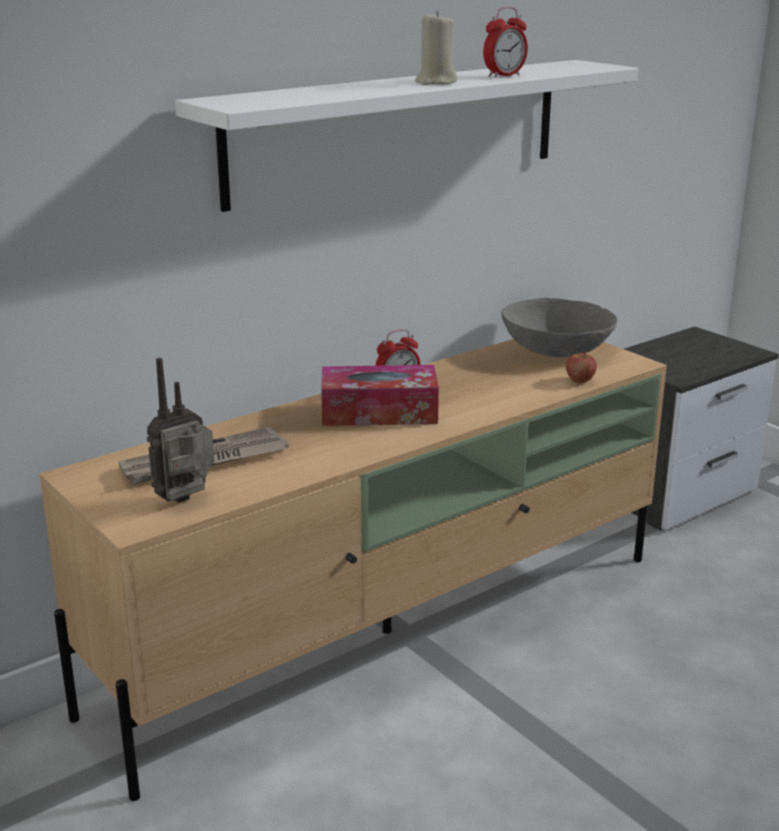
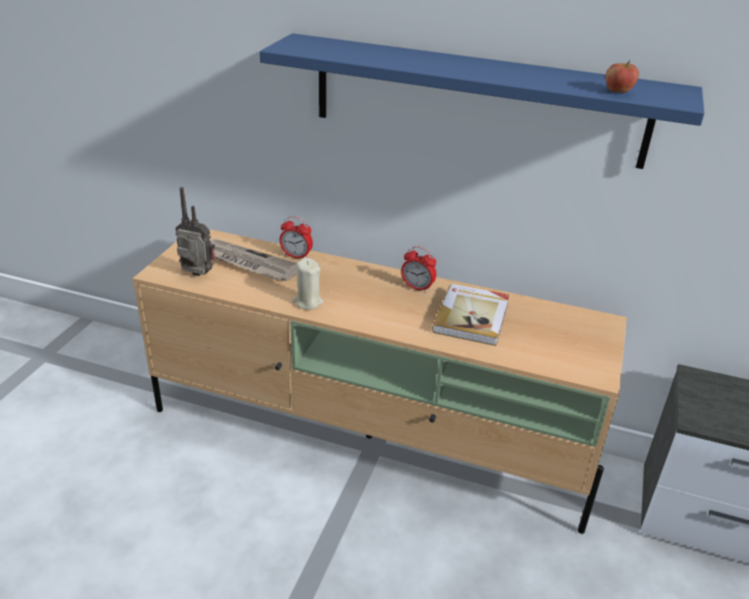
camera: 55 degrees right, 10 degrees up
(379, 412) = (372, 294): tissue box -> none
(399, 130) = (477, 100): white shelf -> blue shelf
(435, 82) = (470, 70): beige candle -> beige candle (307, 302)
(485, 380) = (472, 317): none -> book
(504, 76) = (545, 81): alarm clock -> alarm clock (296, 256)
(556, 349) = (574, 329): grey bowl -> none
(579, 381) = (525, 358): apple -> apple (618, 91)

